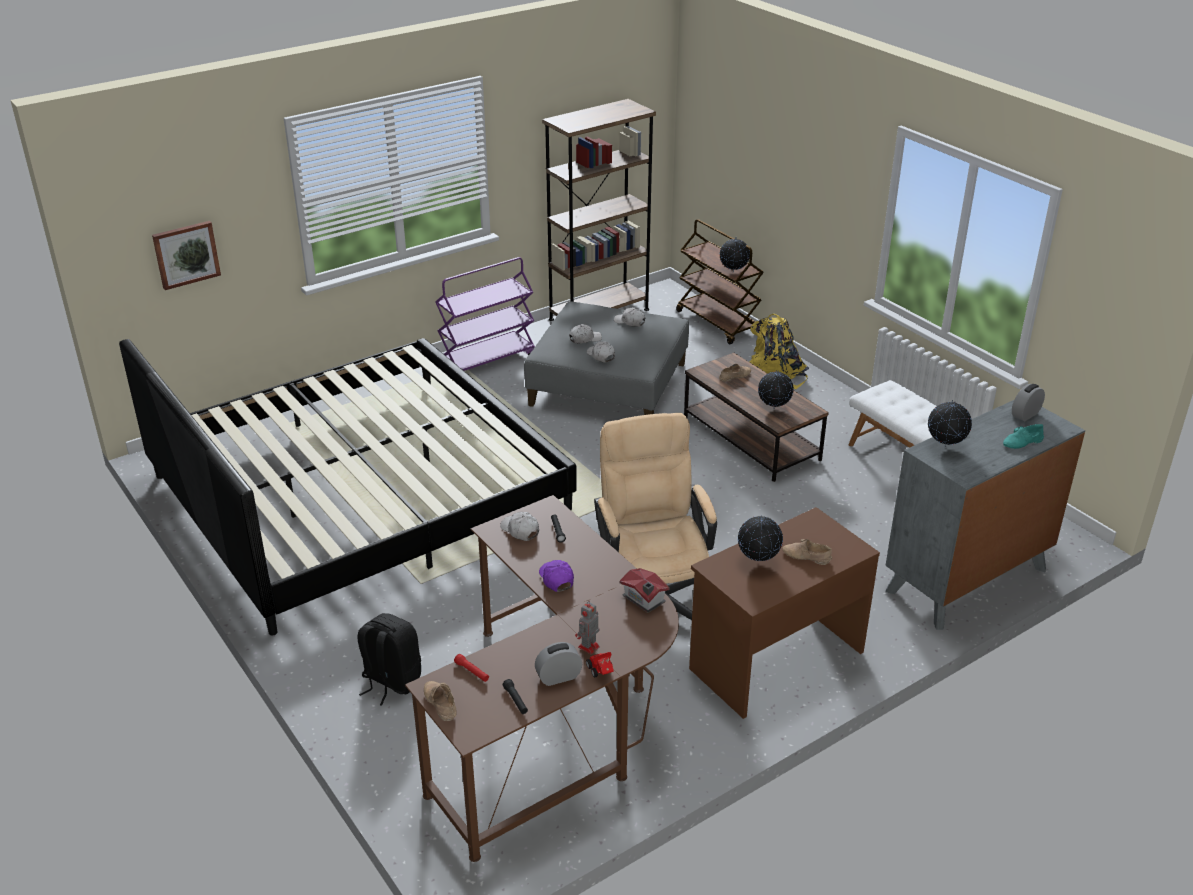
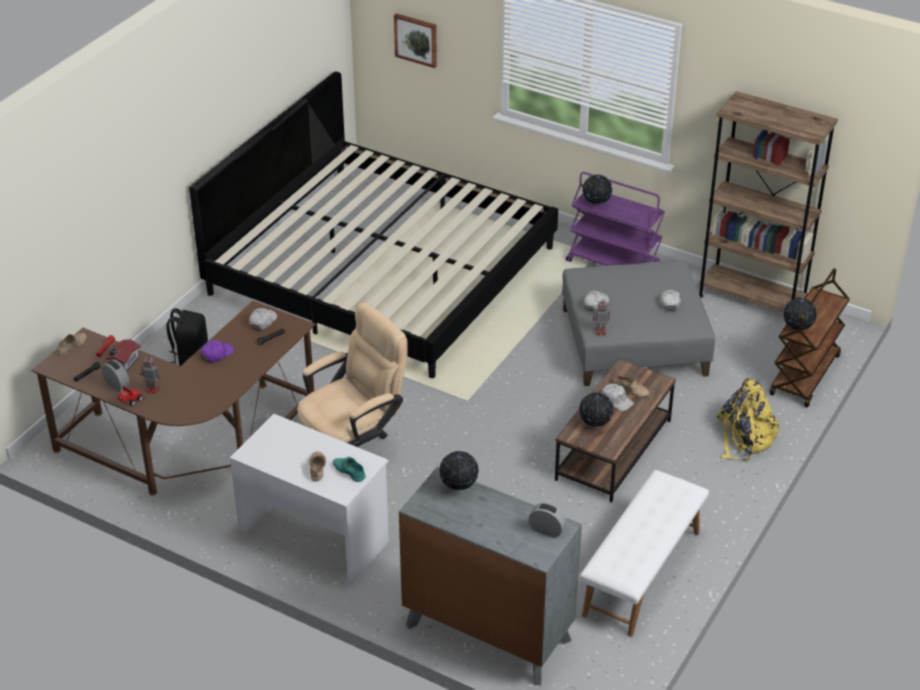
camera: 65 degrees right, 5 degrees up
(585, 339) = (616, 286): white cap -> white cap (617, 400)
(642, 365) = (600, 331): none -> toy robot
(644, 600) = (214, 399): toy house -> toy house (123, 363)
(758, 561) = (297, 445): globe -> globe (596, 205)
(775, 659) = (315, 538): brown desk -> white desk
(1023, 442) = (495, 535): turquoise shoe -> turquoise shoe (348, 471)

